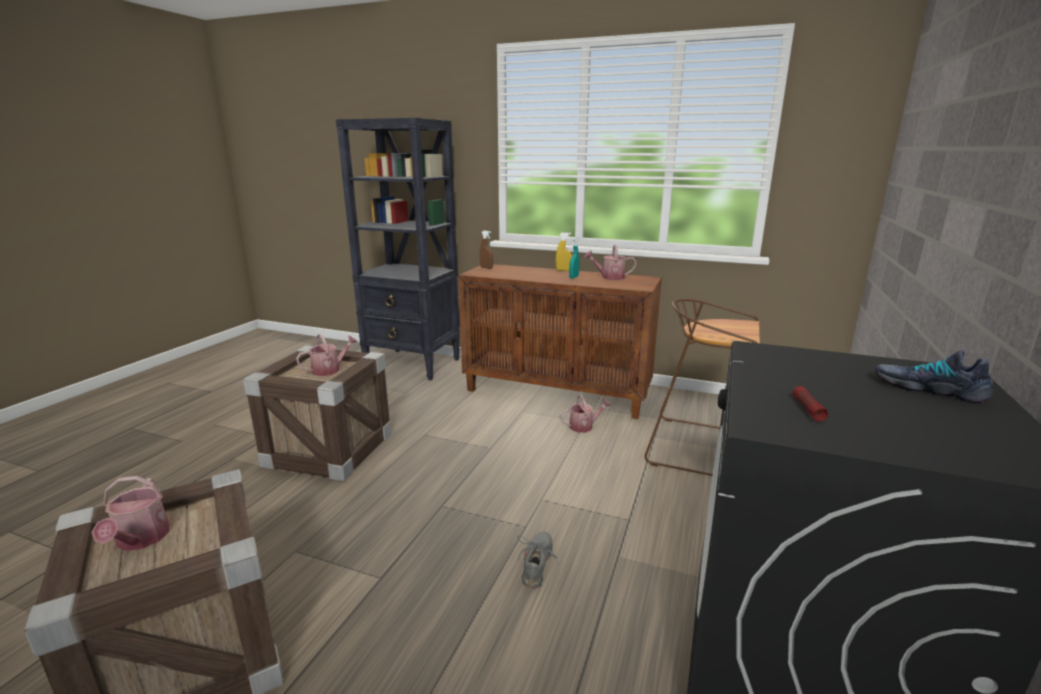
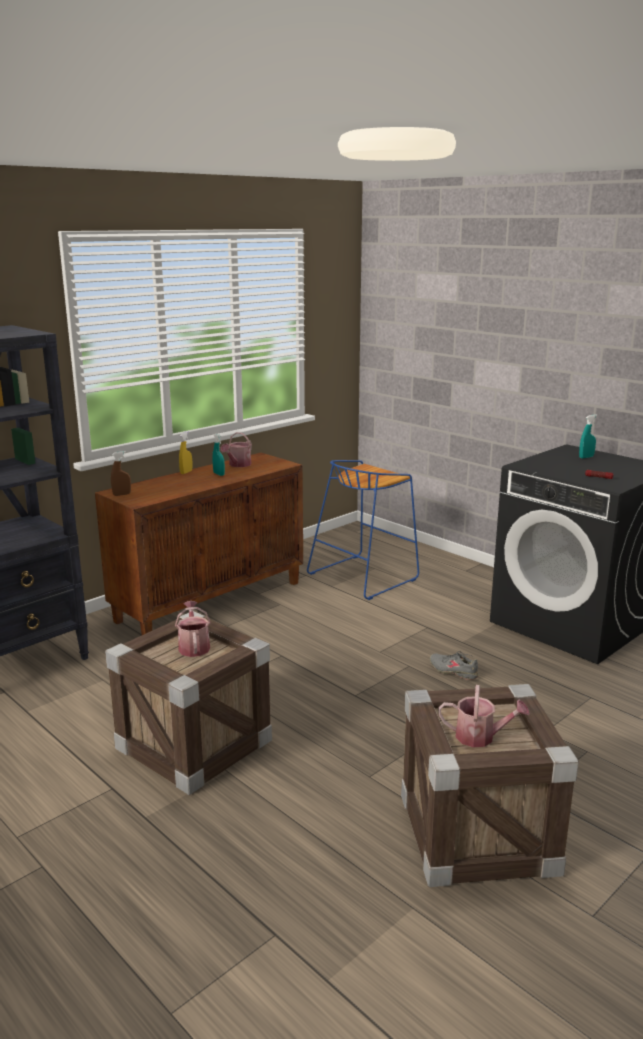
camera: 65 degrees left, 0 degrees up
(584, 426) = (287, 606): watering can -> none
(702, 448) = (363, 576): brown stool -> blue stool
(928, 389) = (586, 457): shoe -> turquoise spray bottle

